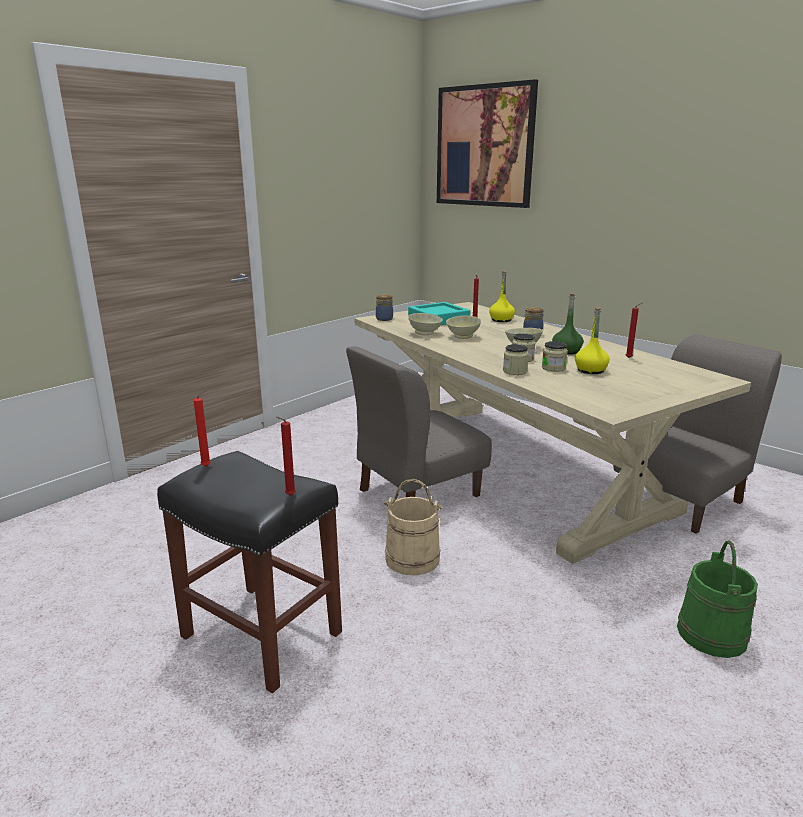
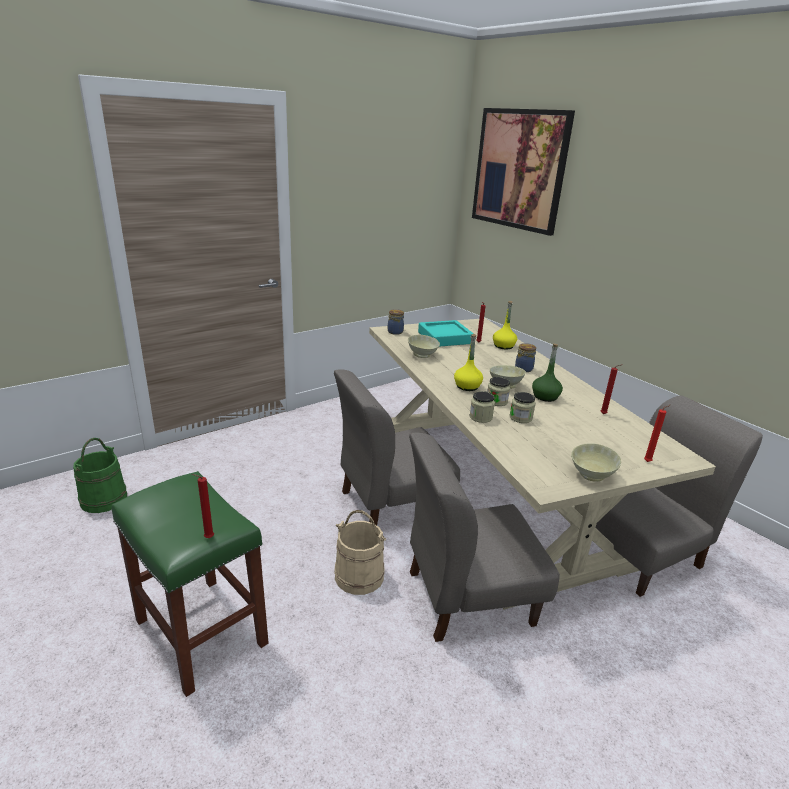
camera: 10 degrees right, 5 degrees up
(208, 466) = (159, 489): red candle -> red candle (648, 461)
(259, 634) = (199, 631): black stool -> green stool
(462, 337) = (455, 364): beige bowl -> beige bowl (590, 475)
(533, 559) = (468, 596): none -> grey chair
(590, 370) = (555, 426): yellow bottle -> yellow bottle (467, 386)
(711, 634) = (609, 719): green bucket -> green bucket (103, 499)

